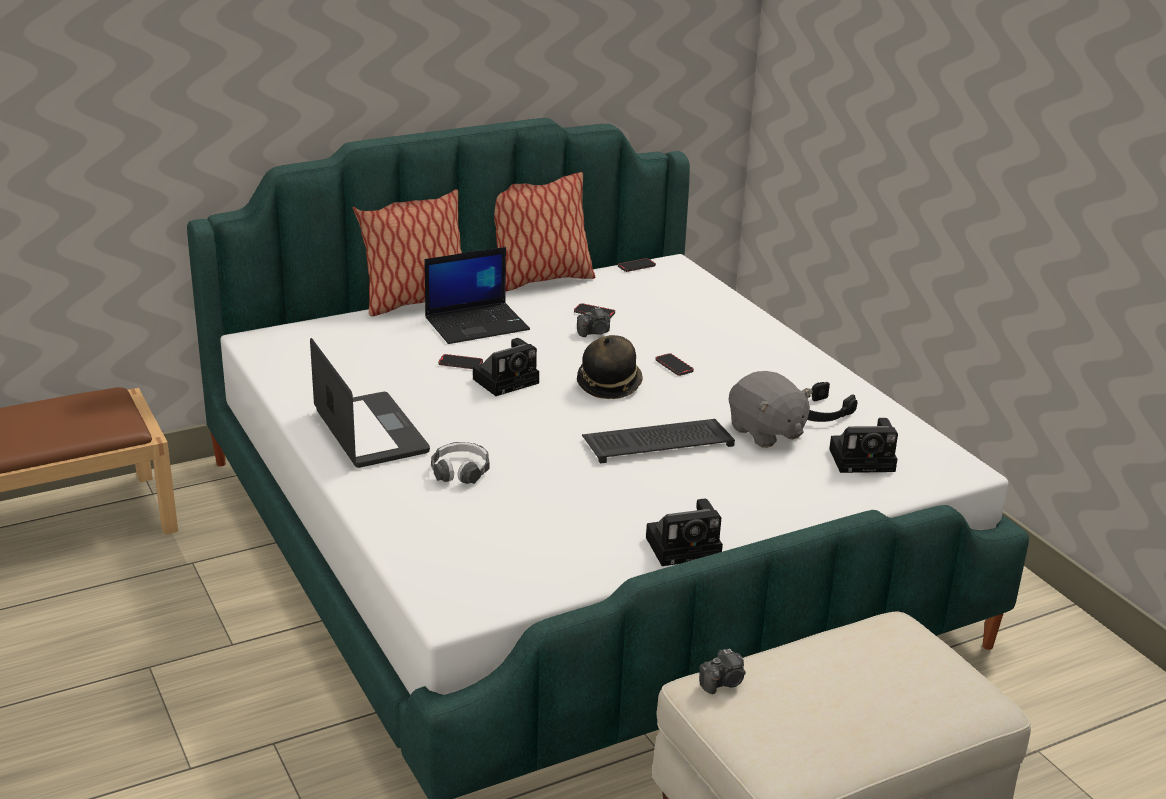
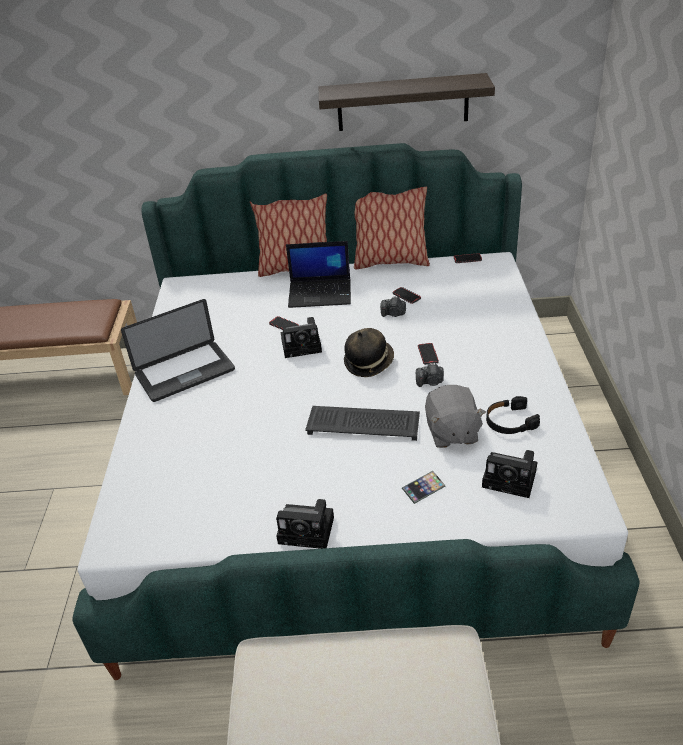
camera: 30 degrees right, 10 degrees up
(370, 432) = (185, 372): laptop -> laptop turned 60 degrees clockwise
(460, 471) = (213, 419): headphones -> none
(541, 65) = (402, 102): none -> shelf
(723, 682) = (276, 657): camera -> camera (430, 382)
(780, 486) = (423, 489): none -> phone

